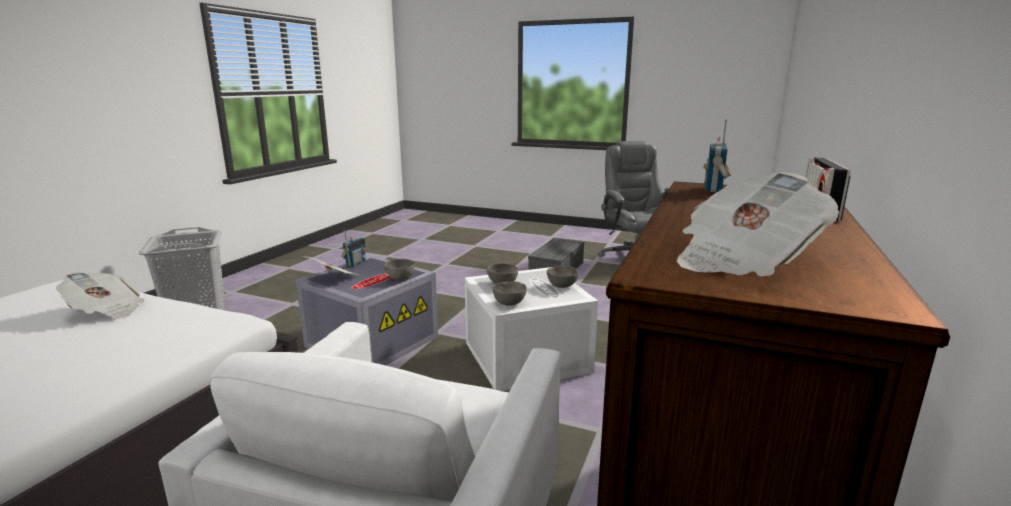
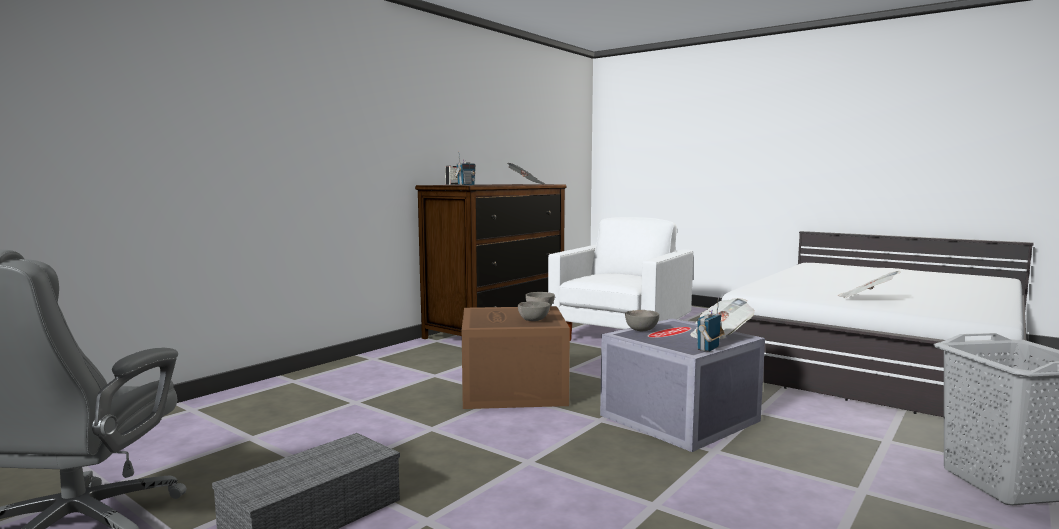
camera: 165 degrees left, 10 degrees down
(524, 357) = (515, 390): white storage box -> brown storage box
(562, 286) = (479, 315): grey bowl -> none

